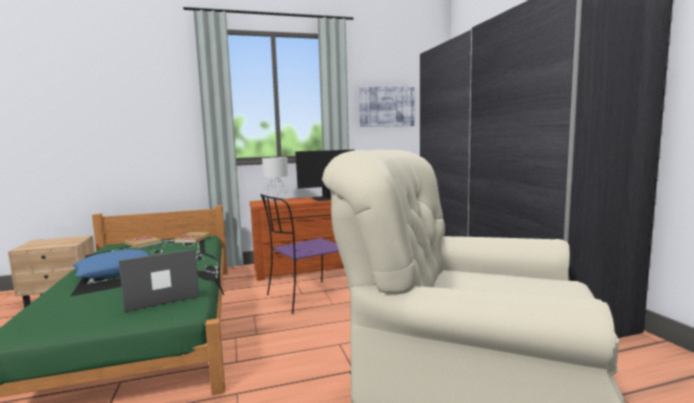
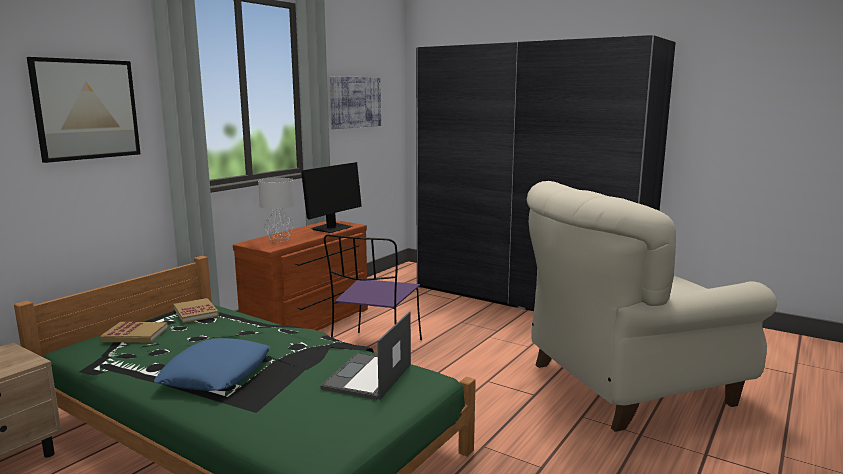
camera: 40 degrees left, 5 degrees up
(158, 108) = (86, 109): none -> picture

